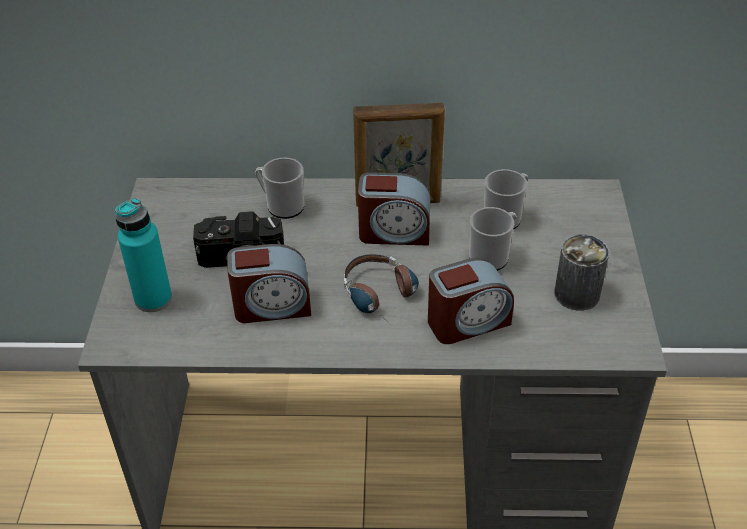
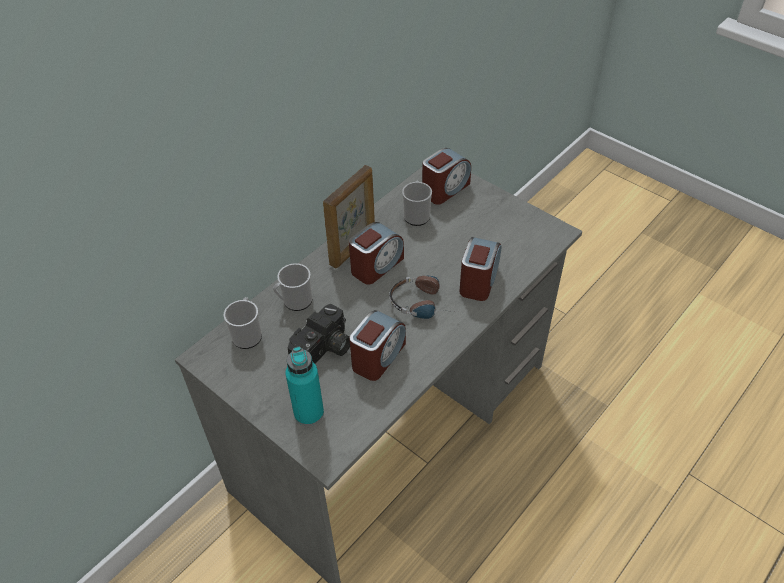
camera: 50 degrees left, 5 degrees up
(492, 256) = (440, 239): mug -> mug (247, 334)
(573, 216) = (445, 189): none -> alarm clock
(577, 294) = (502, 226): can -> none

